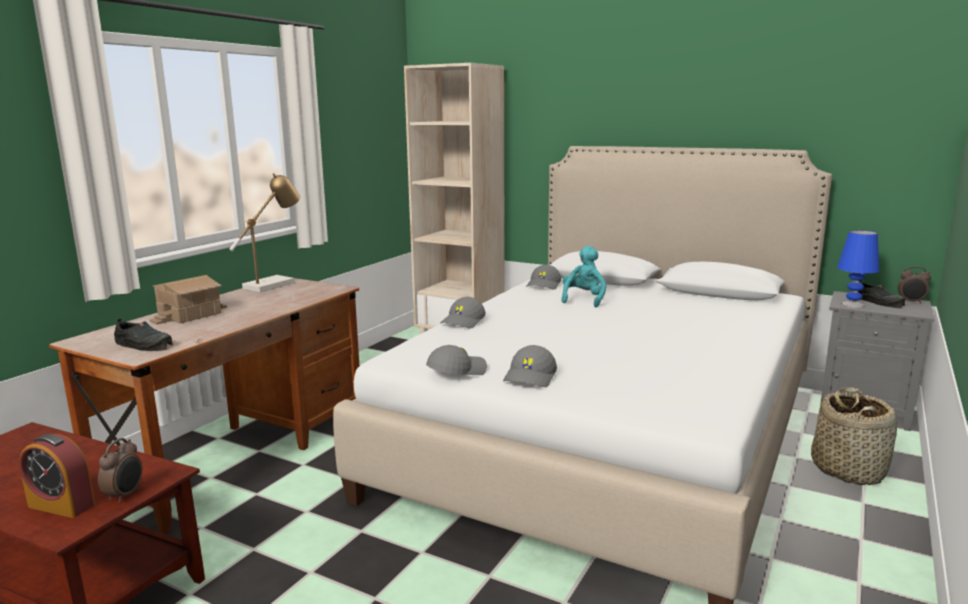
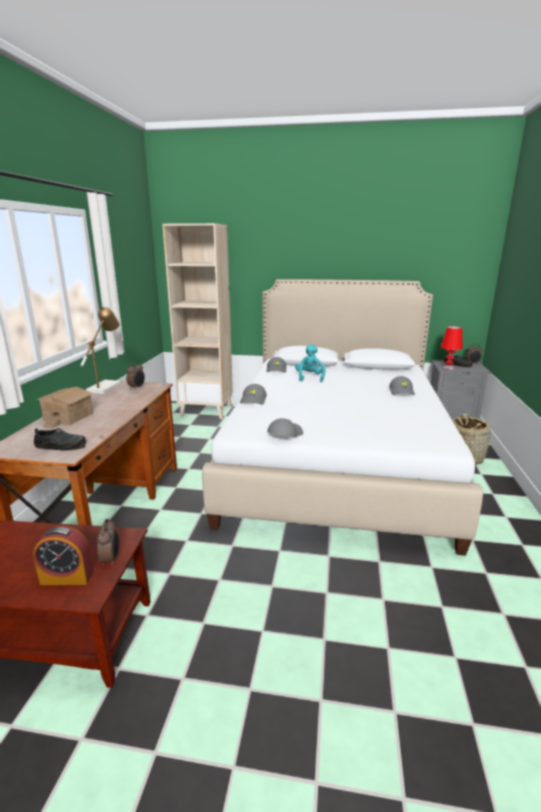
camera: 20 degrees left, 5 degrees up
(308, 288) = (137, 388): none -> alarm clock
(531, 377) = (332, 432): grey cap -> grey cap (402, 392)
(853, 305) = (448, 367): blue table lamp -> red table lamp

